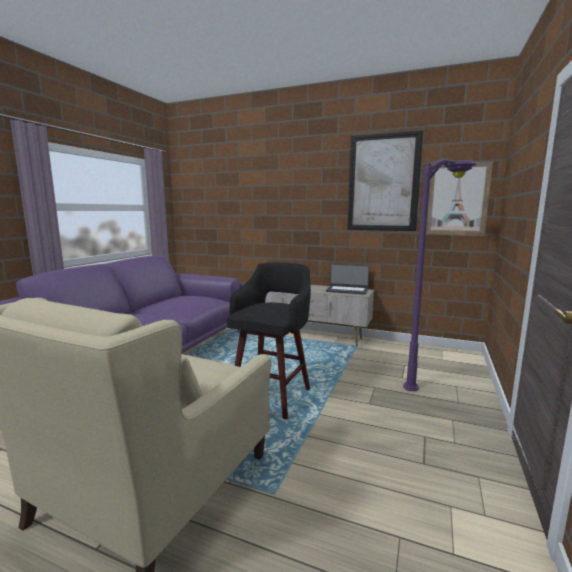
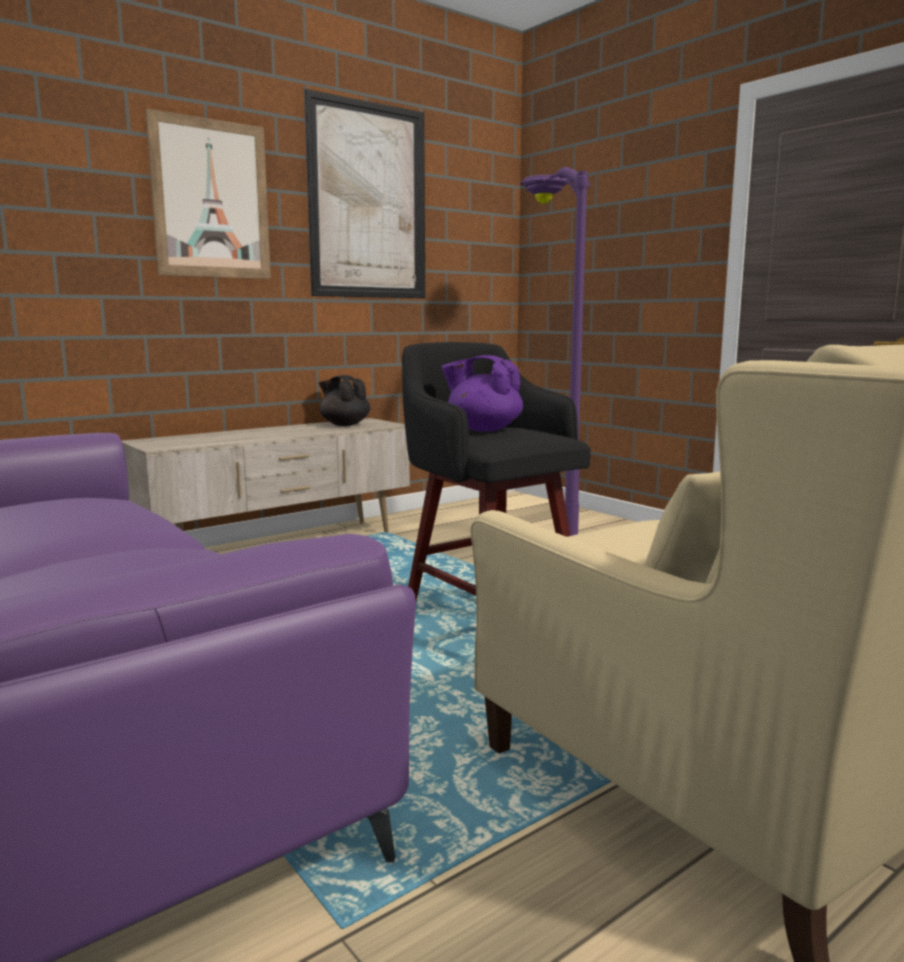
camera: 60 degrees left, 0 degrees up
(268, 305) = (483, 429): none -> purple teapot
(347, 290) = (344, 424): laptop -> black teapot
(457, 199) = (473, 244): picture -> picture (211, 199)

